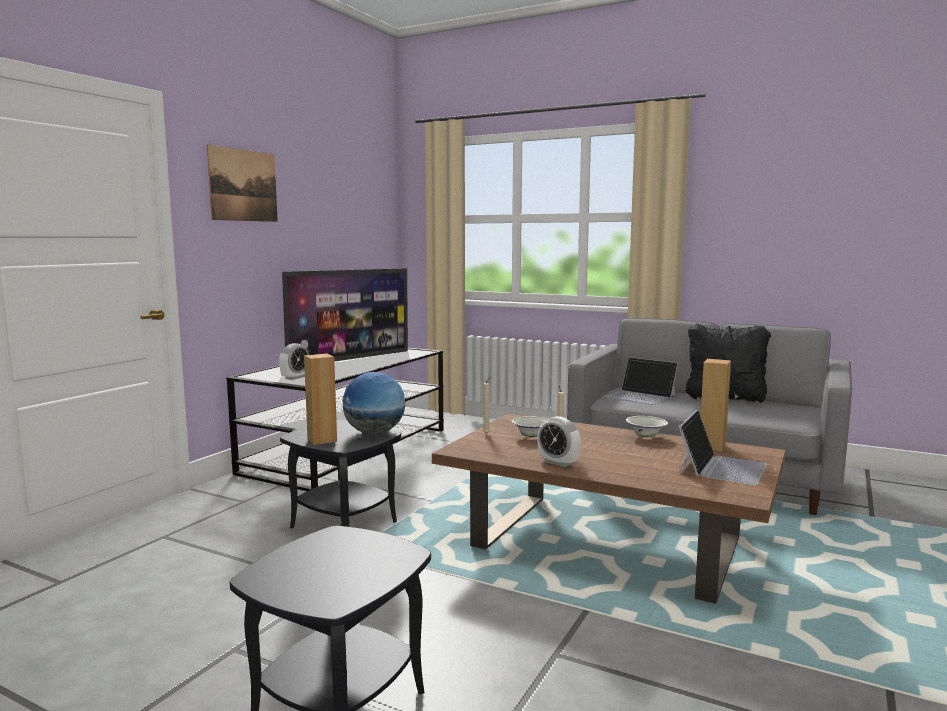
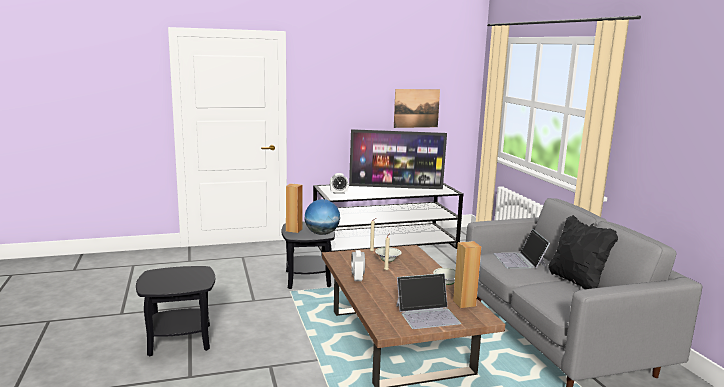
camera: 45 degrees right, 5 degrees up
(243, 185) = (337, 77): picture -> picture (416, 108)

